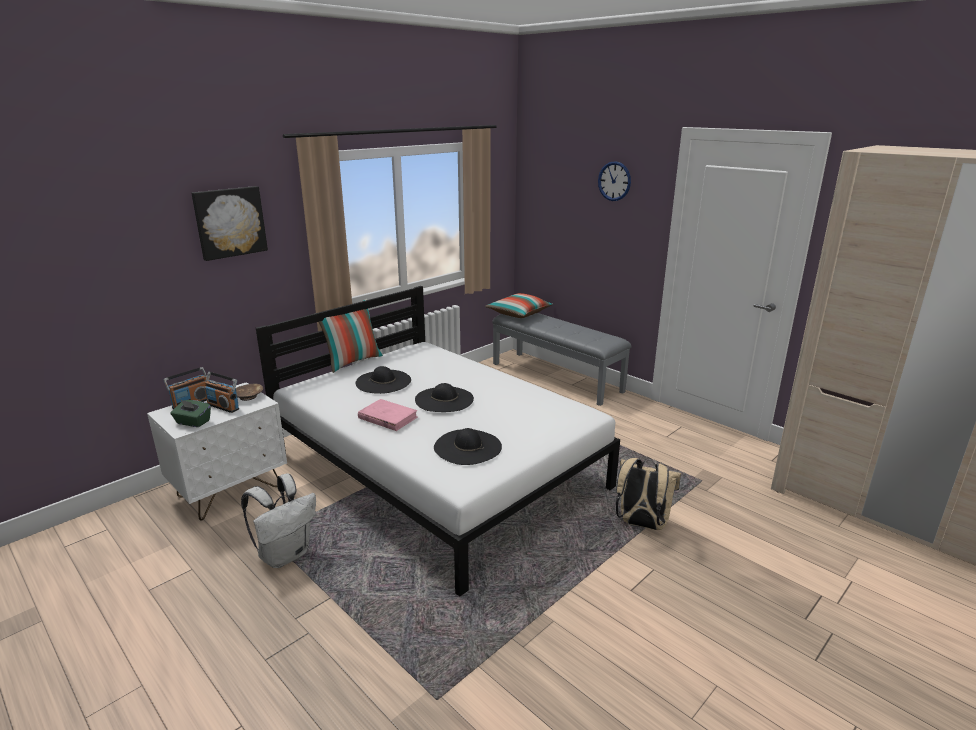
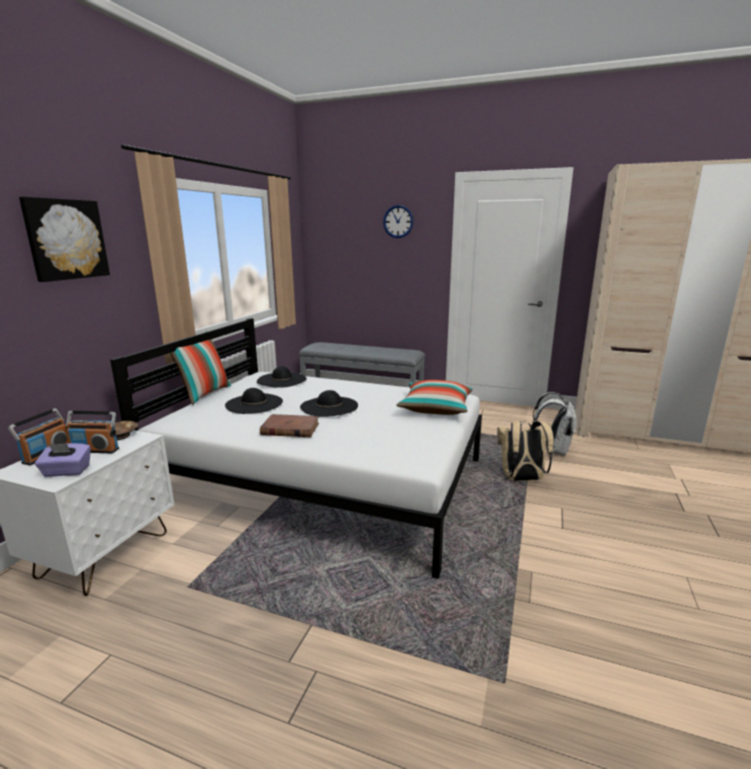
camera: 25 degrees left, 5 degrees down
(193, 422) = (67, 471): green tissue box -> purple tissue box
(285, 554) = (224, 598): white backpack -> white backpack (553, 450)
(387, 418) = (290, 429): pink book -> brown book
(467, 447) = (391, 436): black hat -> black hat (281, 380)
(519, 314) = (320, 345): pillow -> pillow (435, 408)

